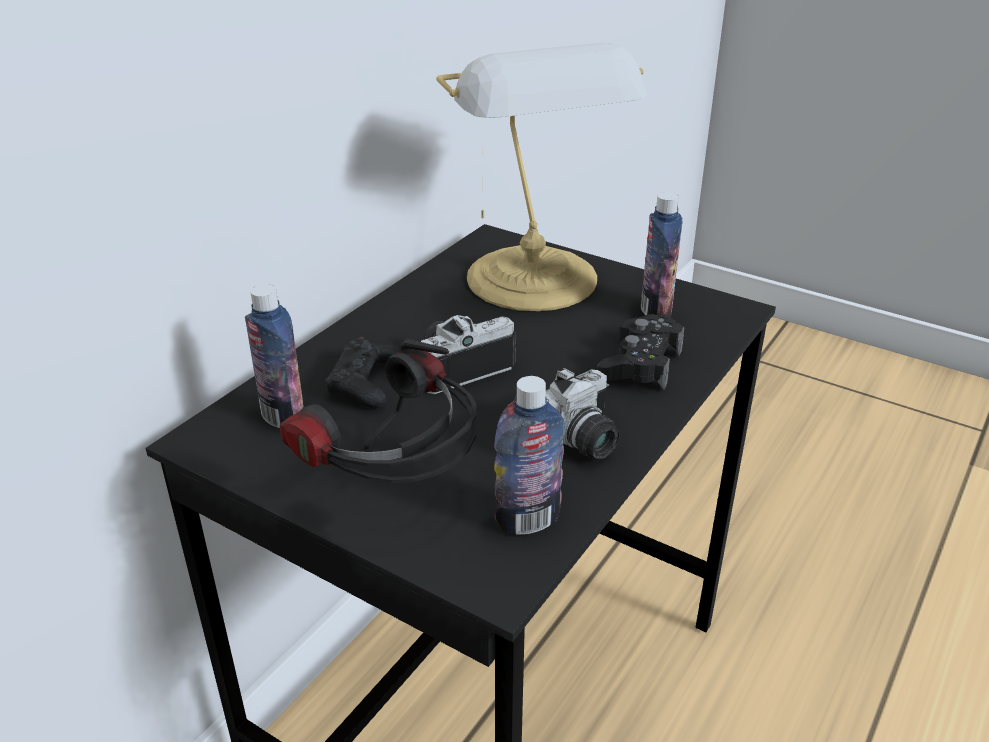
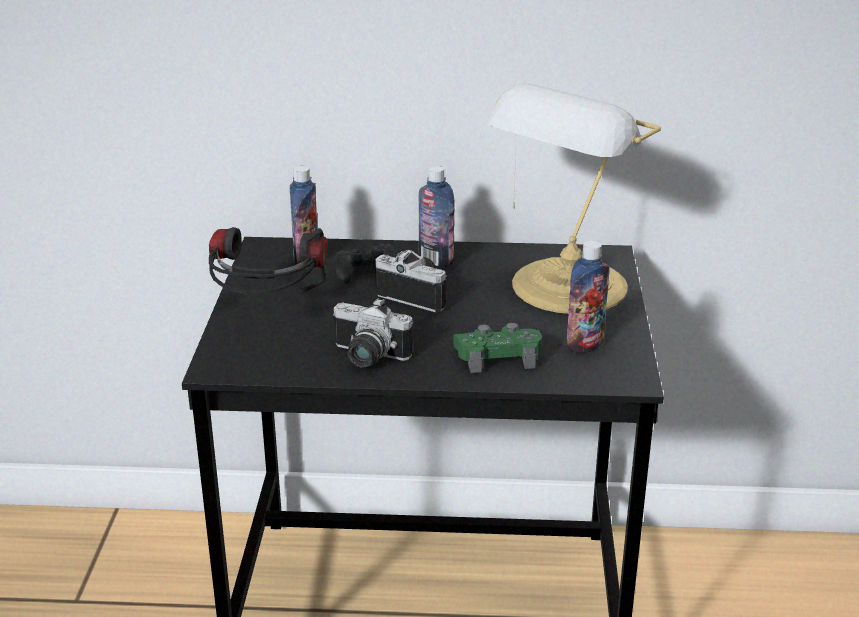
camera: 60 degrees right, 5 degrees down
(527, 520) = (279, 361): bottle -> bottle (436, 260)
(640, 363) = (498, 356): black game controller -> green game controller

